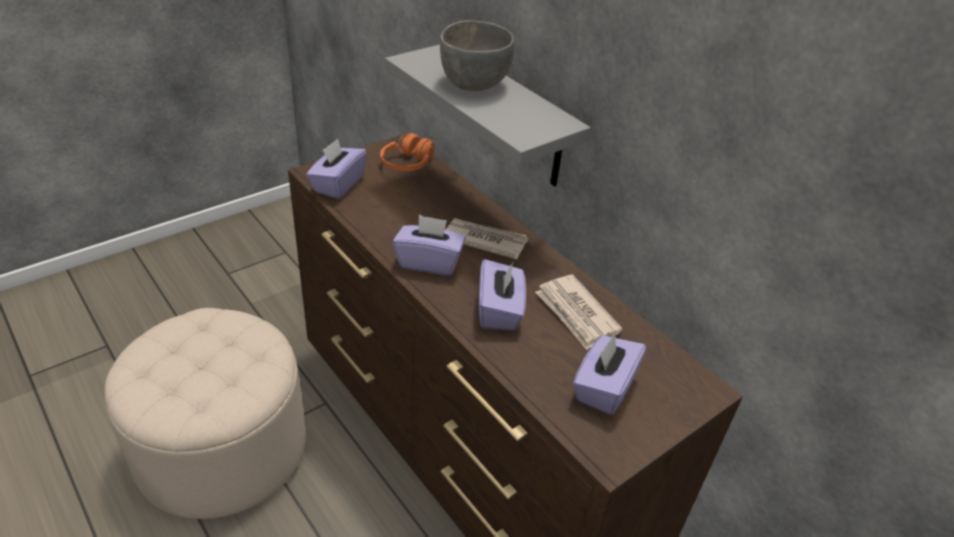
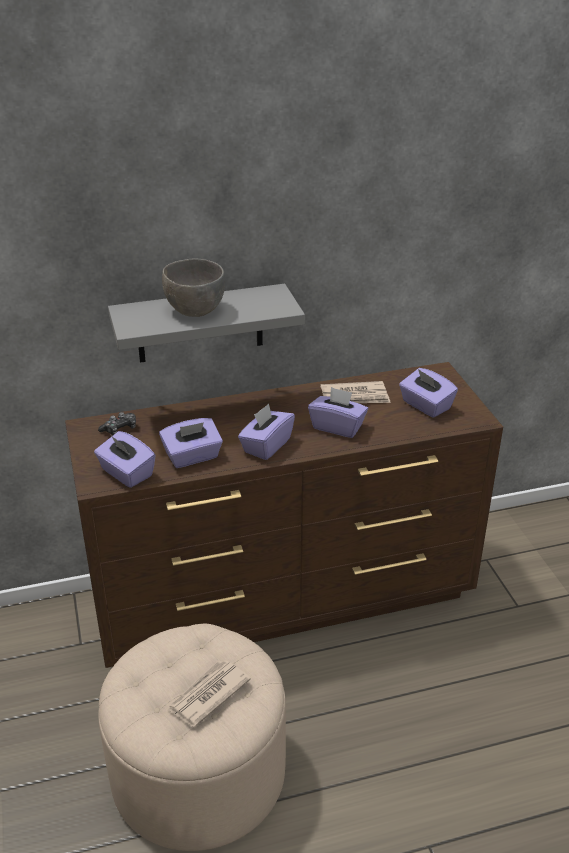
camera: 65 degrees left, 5 degrees down
(383, 217) = (192, 457): none -> purple tissue box
(407, 164) = (120, 429): orange headphones -> game controller
(484, 240) = (253, 414): newspaper -> newspaper (207, 695)

